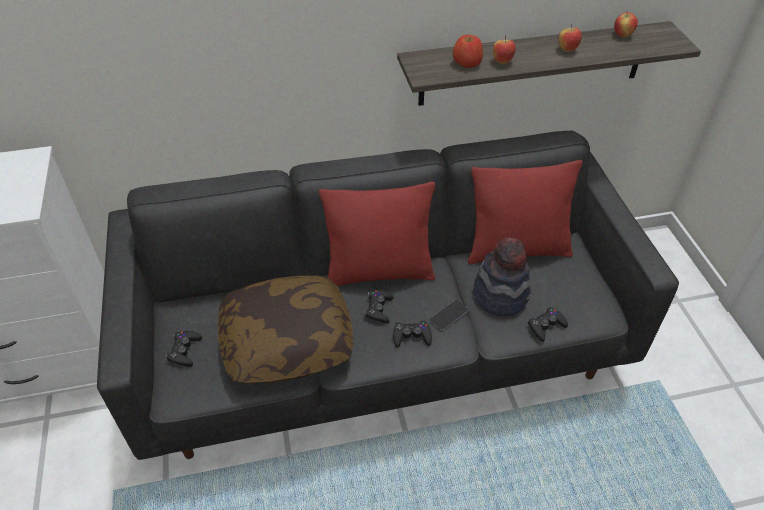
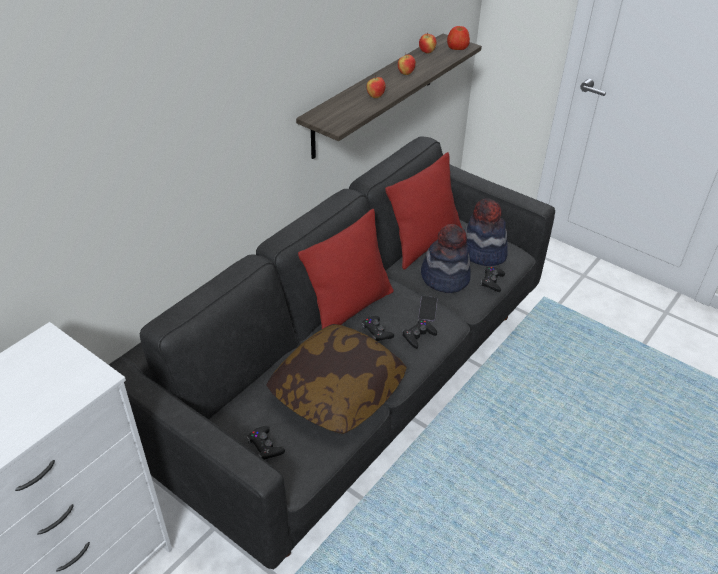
camera: 40 degrees left, 5 degrees down
(466, 63) = (353, 106): apple -> apple (457, 48)
(569, 291) = (482, 253): none -> hat

